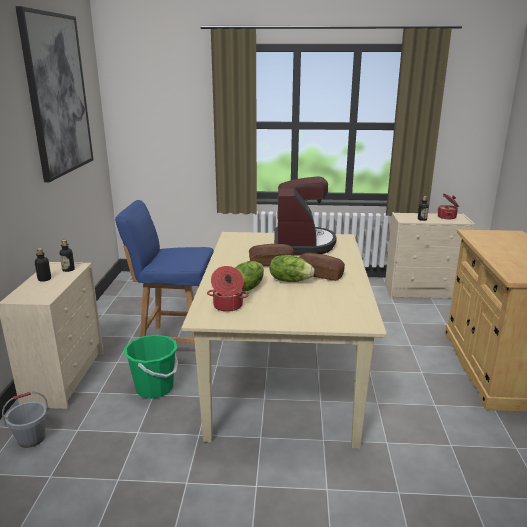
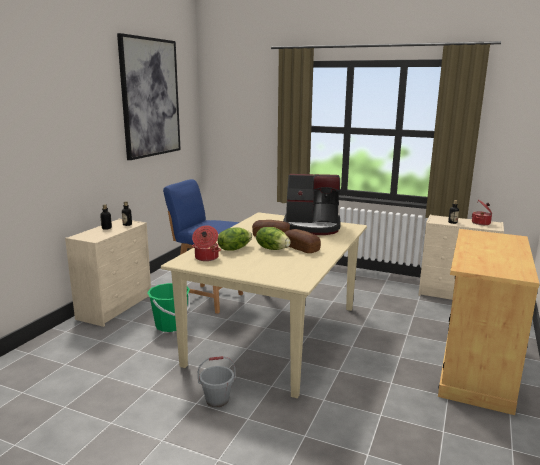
camera: 20 degrees right, 5 degrees down
(31, 438) = (69, 339): grey bucket -> grey bucket (217, 400)
(302, 244) = (312, 227): coffee machine -> coffee machine turned 75 degrees clockwise

